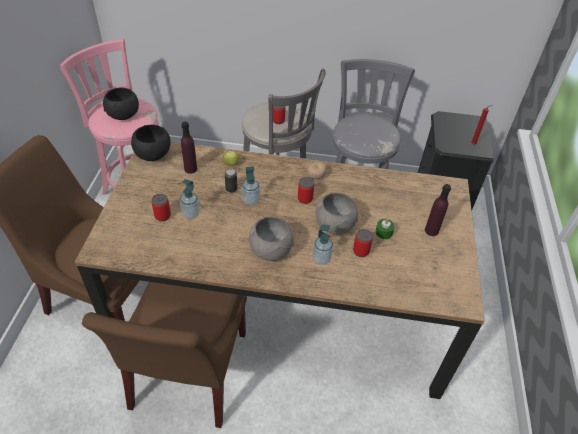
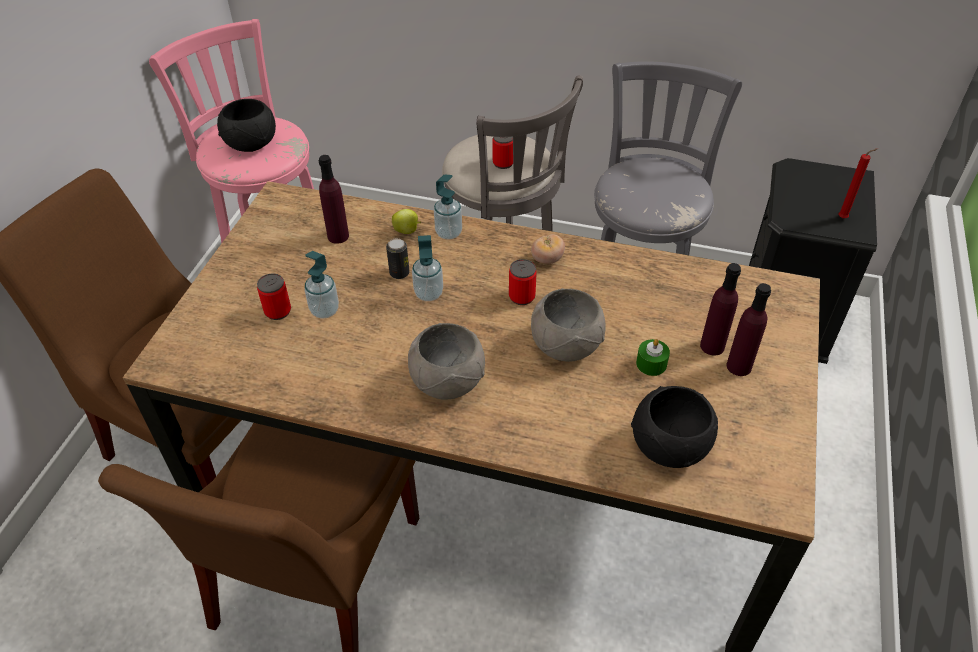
camera: 10 degrees right, 0 degrees up
(152, 155) = (281, 210): black bowl -> black bowl (668, 447)
(321, 259) = (533, 402): soap dispenser -> soap dispenser (448, 233)
(361, 251) = (605, 394): can -> none
(415, 220) = (712, 346): none -> purple bottle

